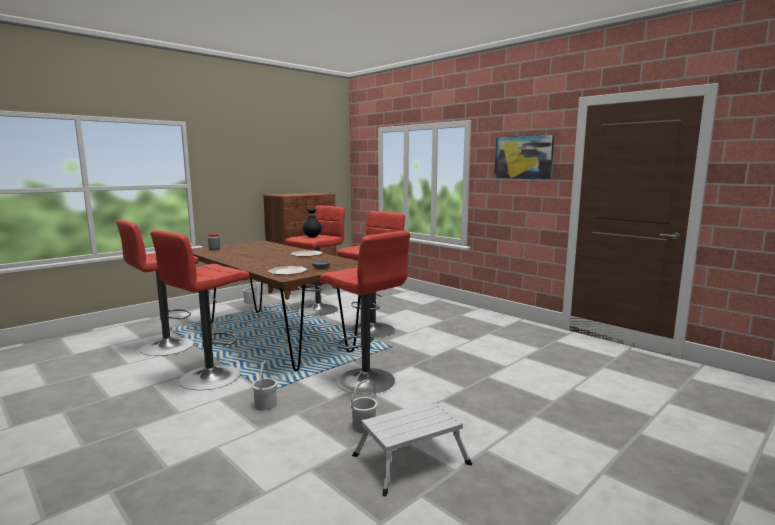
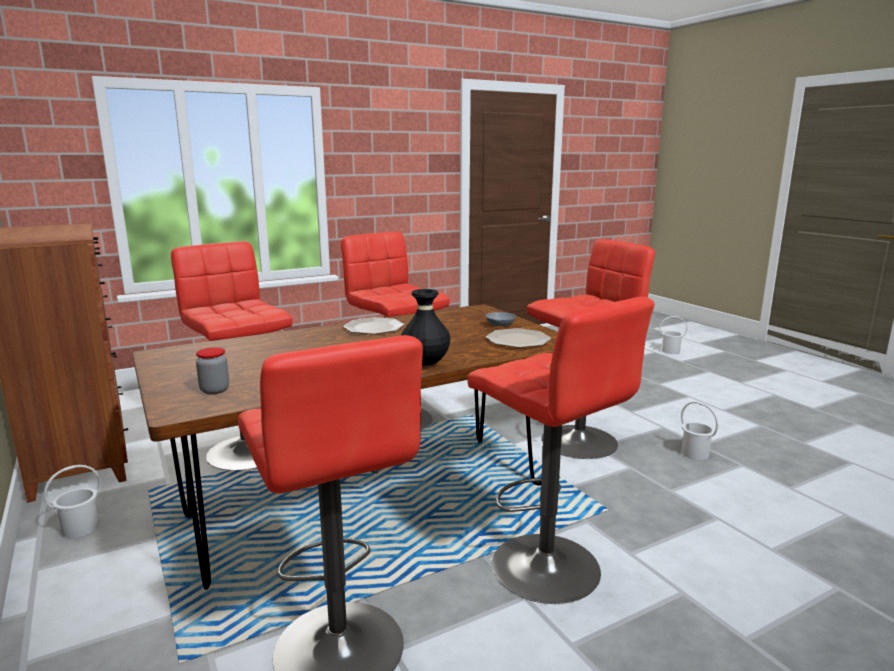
camera: 75 degrees left, 5 degrees up
(265, 405) = (649, 512): white bucket -> white bucket (671, 351)
(312, 237) = (241, 311): black vase -> black vase (425, 364)
(410, 460) = (751, 440): white step ladder -> none
(523, 157) = (404, 145): picture -> none

